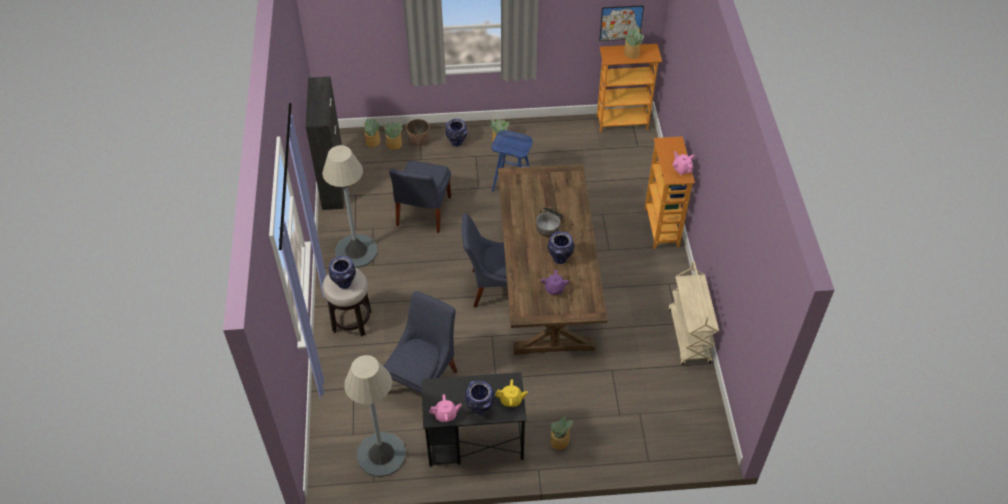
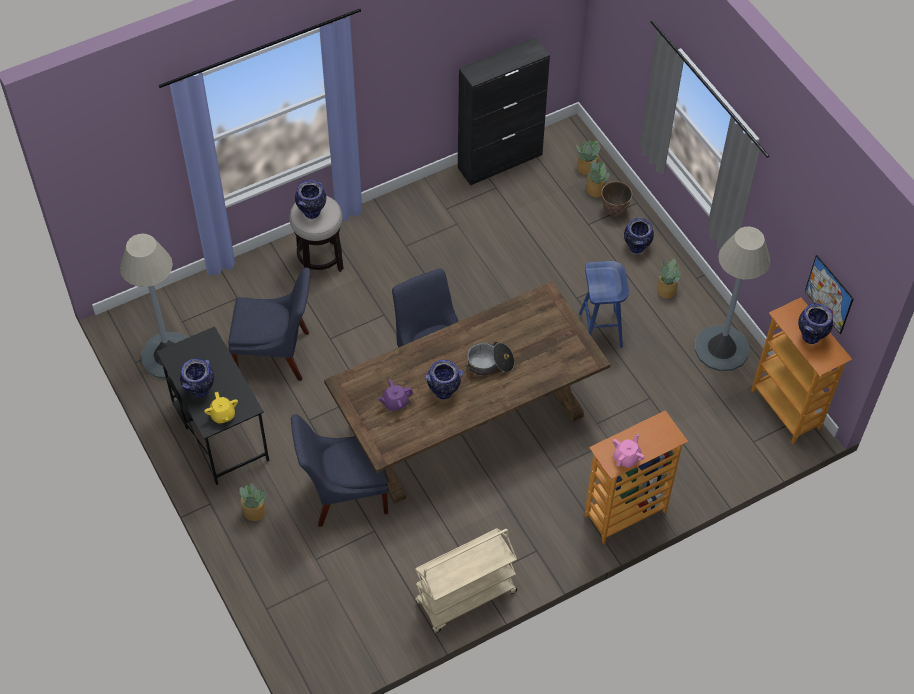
camera: 65 degrees right, 5 degrees up
(356, 251) = (416, 223): grey floor lamp -> grey floor lamp (721, 348)
(422, 213) = (505, 260): blue chair -> blue chair (343, 493)
(446, 415) = (179, 364): pink teapot -> none
(631, 53) = (810, 337): potted plant -> vase

